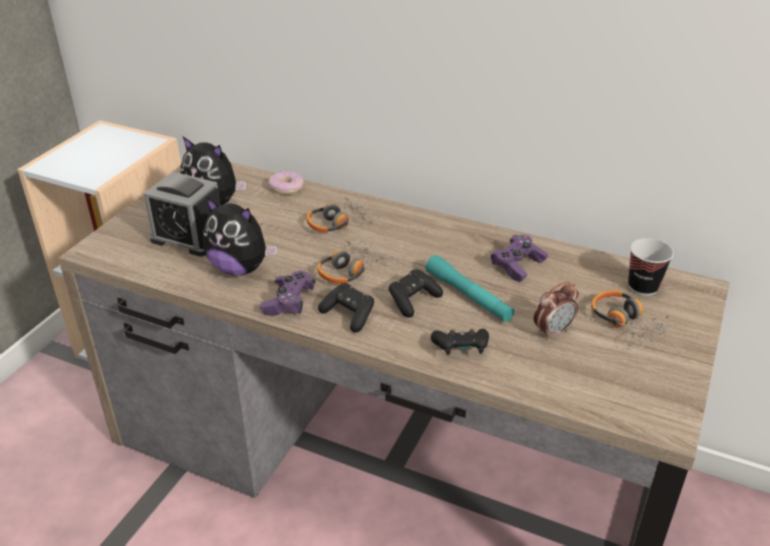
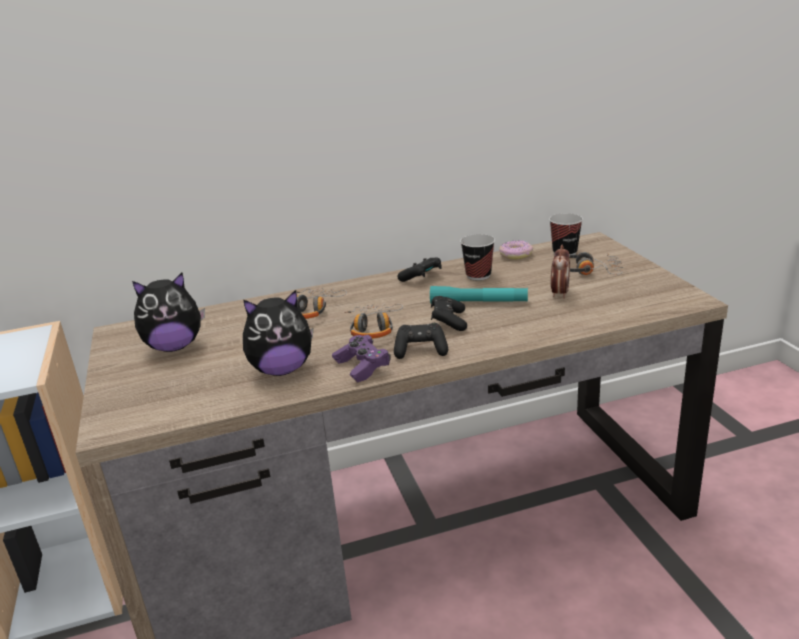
camera: 40 degrees left, 10 degrees down
(189, 237) = (194, 375): alarm clock -> none
(286, 188) = (225, 311): donut -> donut (515, 255)
(461, 350) = (527, 328): black game controller -> black game controller (422, 277)
(517, 265) = (478, 275): purple game controller -> cup

